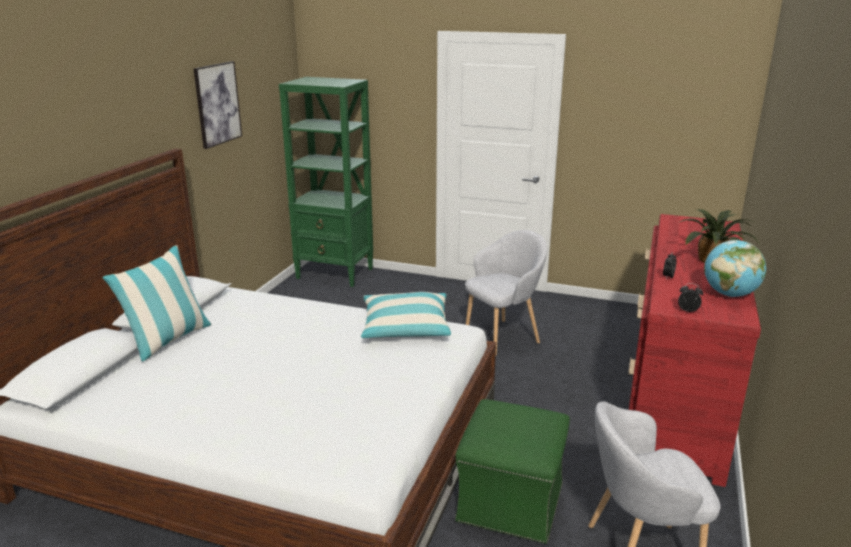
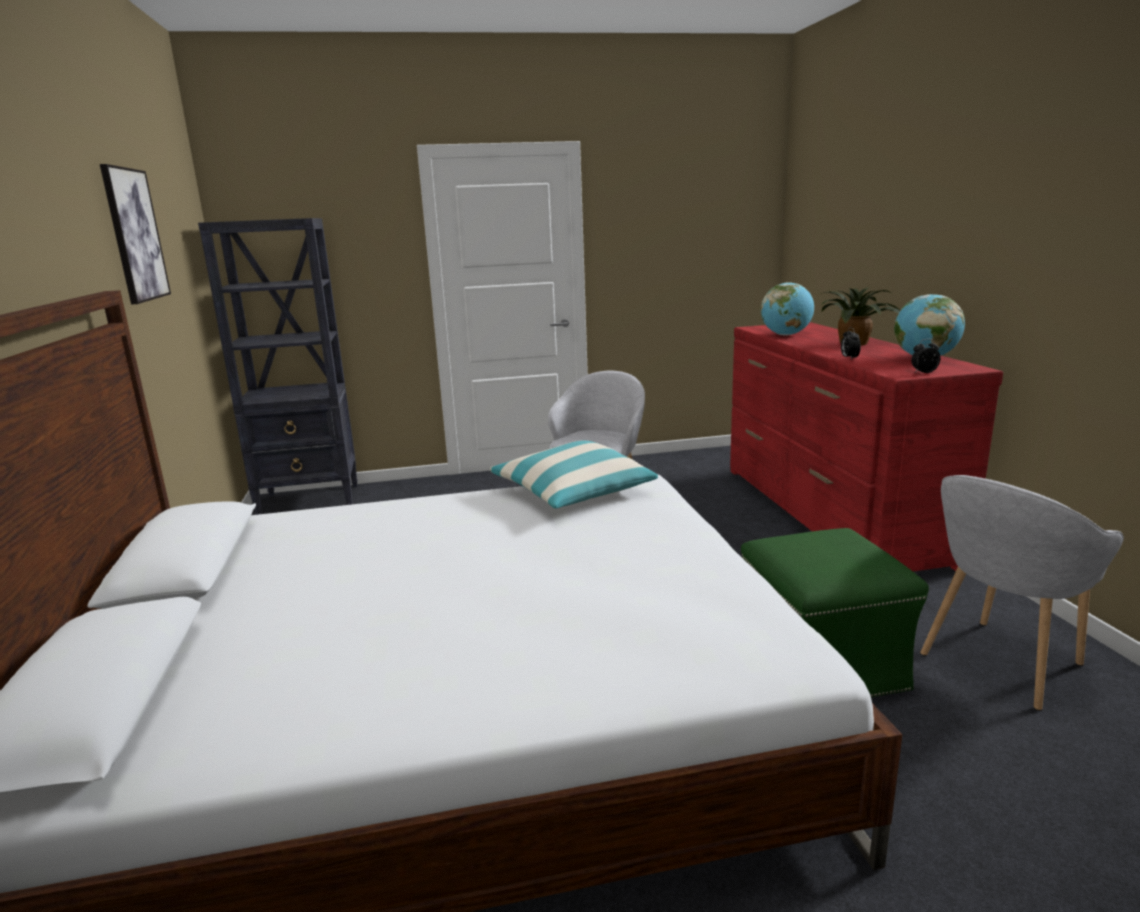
camera: 30 degrees left, 5 degrees down
(168, 340) = (223, 602): pillow -> none
(335, 274) = (311, 501): green bookcase -> black bookcase
(679, 235) = (786, 335): none -> globe

